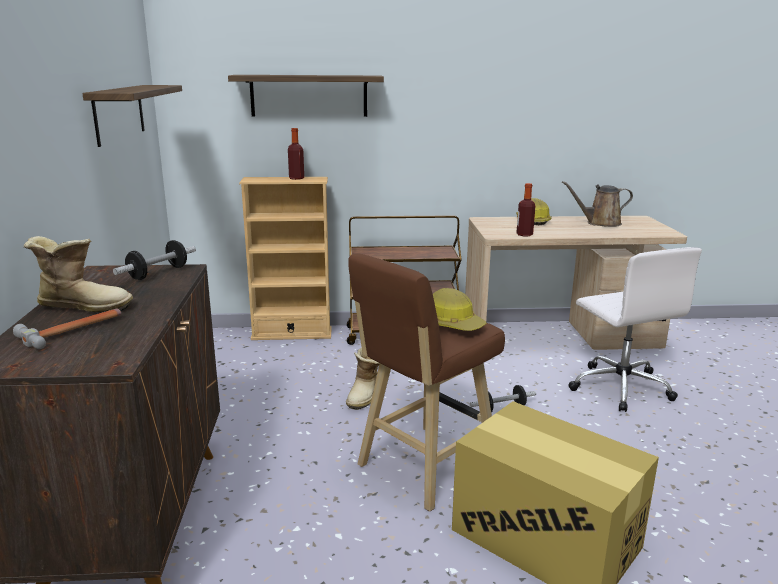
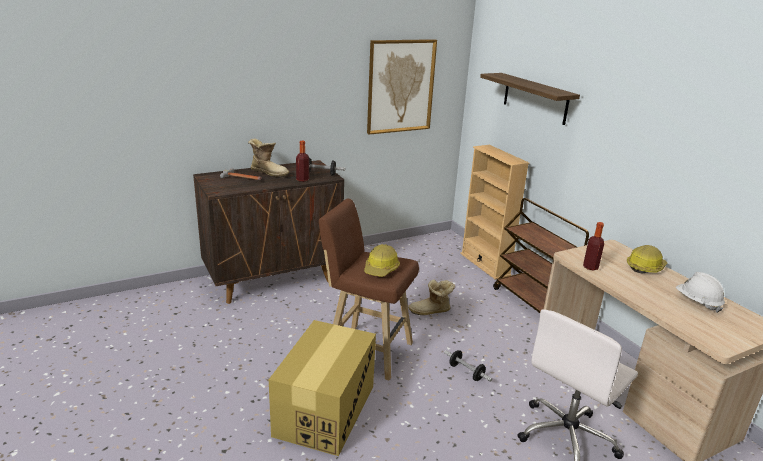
camera: 65 degrees right, 5 degrees up
(84, 306) = (269, 172): boot -> boot turned 45 degrees counterclockwise
(119, 113) = (400, 86): shelf -> picture
(296, 178) = (506, 156): bottle -> bottle (302, 179)
(600, 223) = (697, 302): brown watering can -> white hard hat

